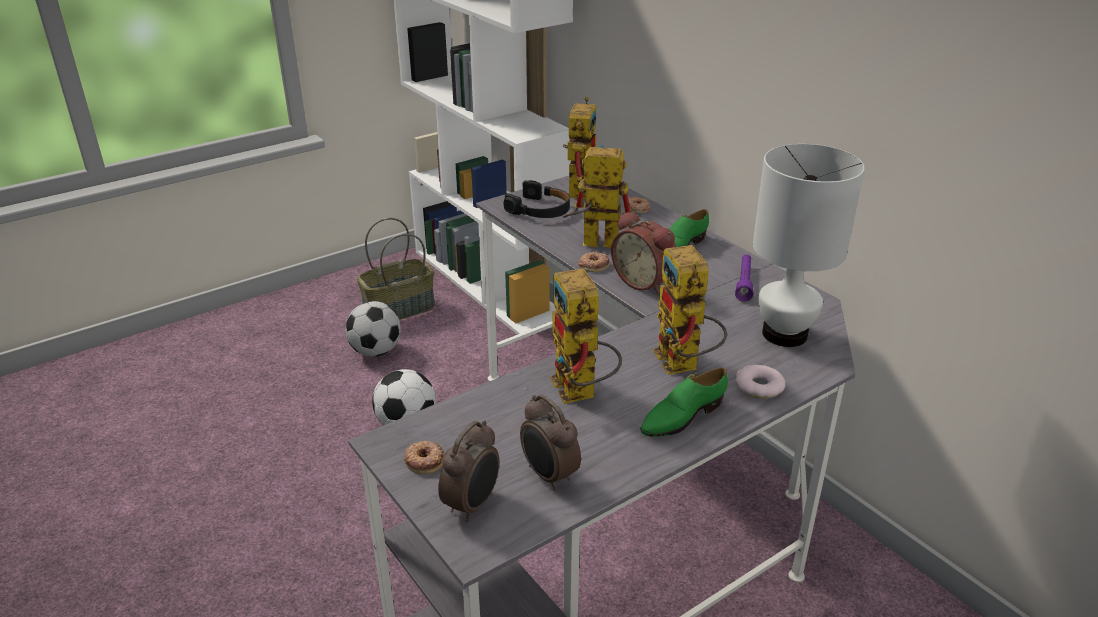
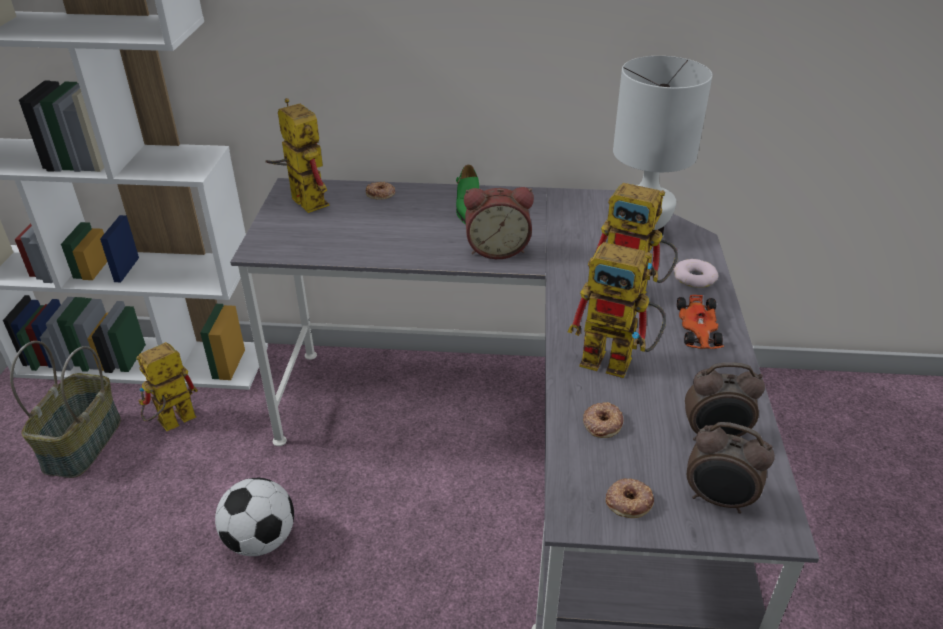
camera: 50 degrees left, 5 degrees up
(376, 351) = (120, 499): football -> none
(473, 505) = (718, 500): alarm clock -> alarm clock turned 135 degrees clockwise
(540, 210) = (304, 236): black headphones -> none
(592, 243) = (402, 241): toy robot -> toy robot (171, 424)
(593, 265) = (437, 258): donut -> donut (602, 423)
(682, 417) = (698, 330): green shoe -> toy car
(744, 283) = (557, 211): purple flashlight -> none

